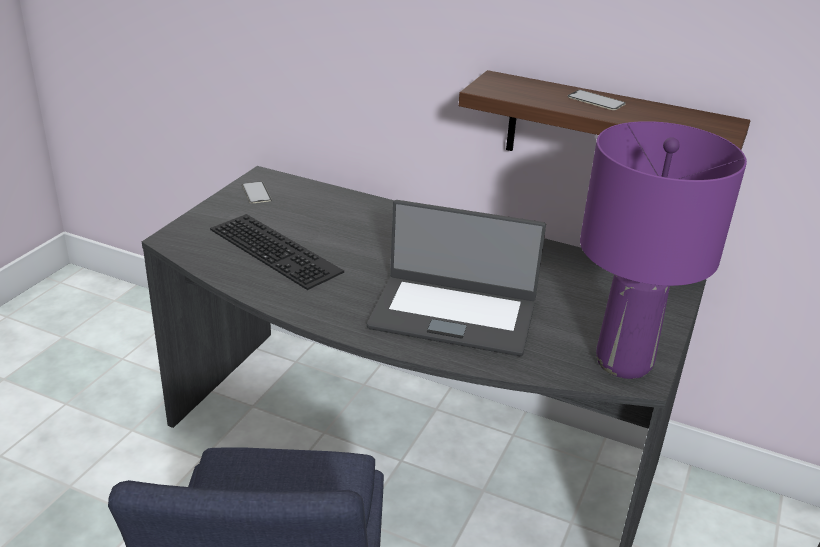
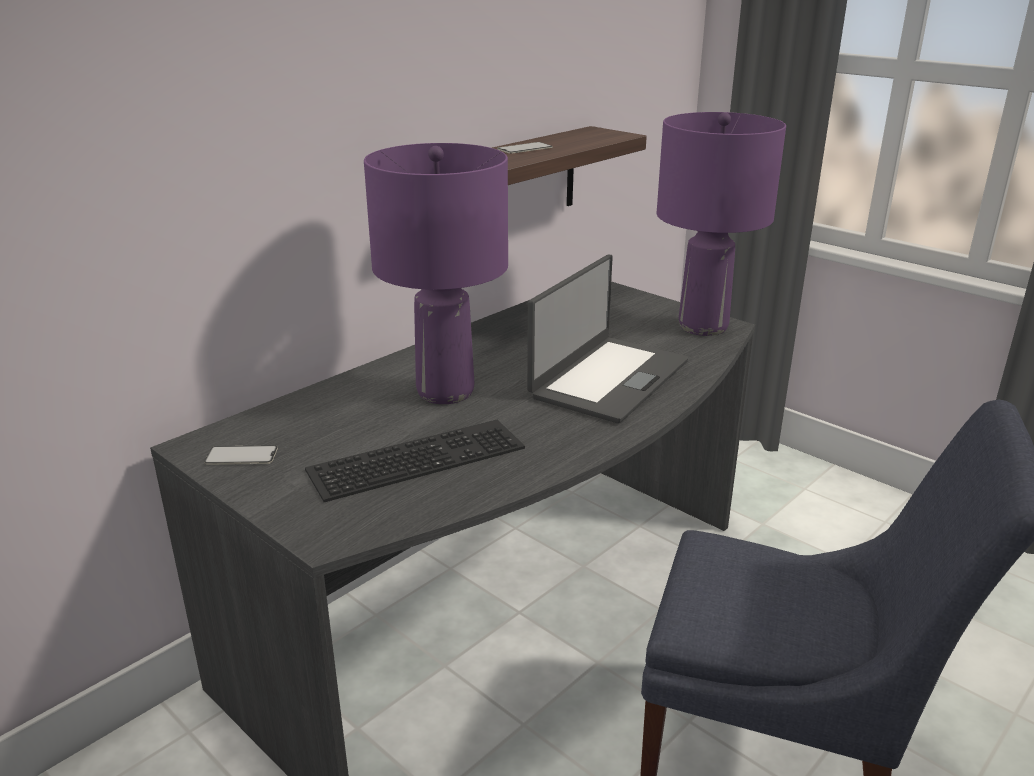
camera: 70 degrees left, 5 degrees down
(381, 244) = (446, 392): none -> purple table lamp

